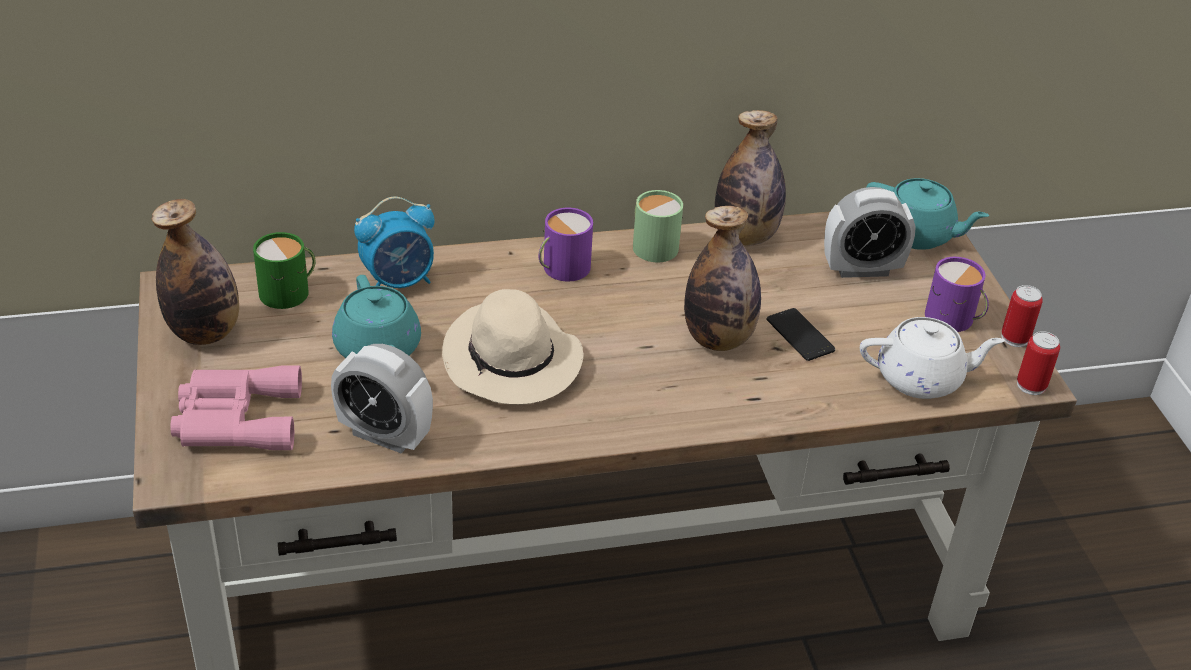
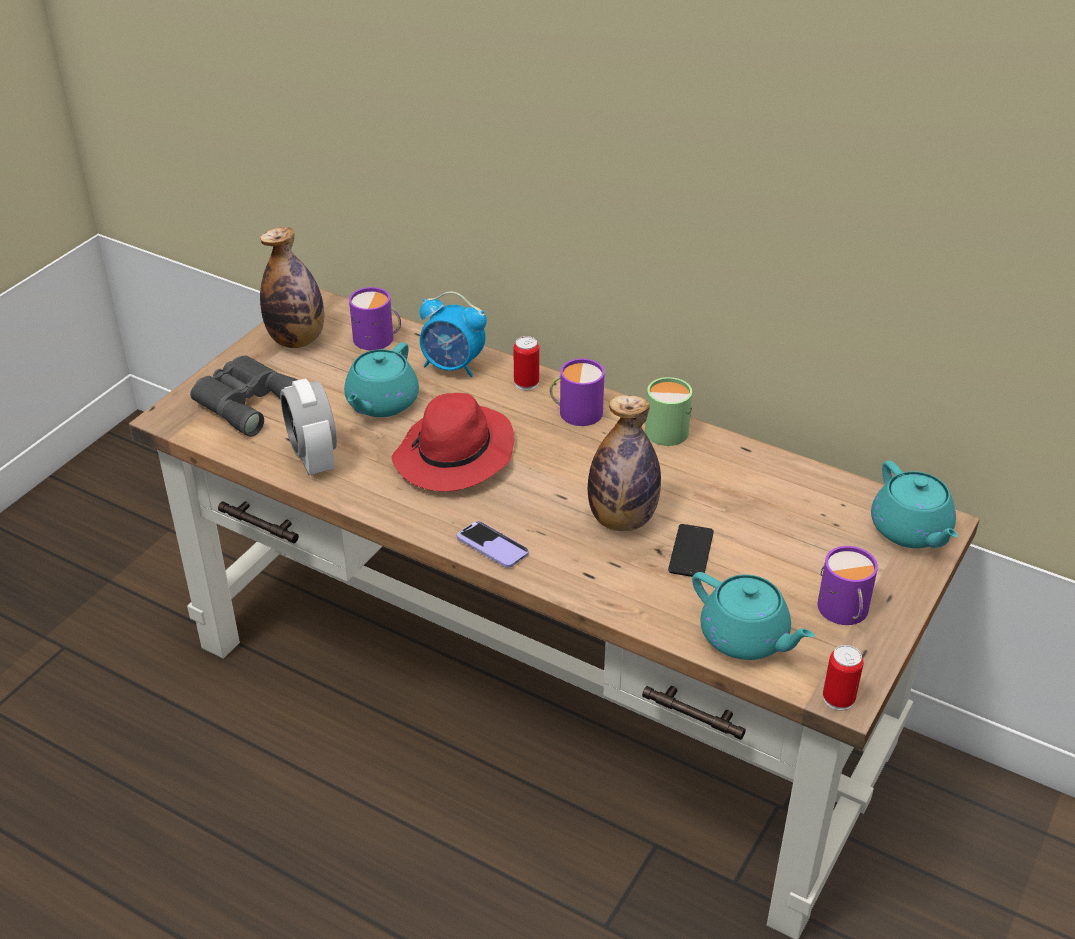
camera: 45 degrees right, 0 degrees up
(235, 418) = (246, 400): pink binoculars -> grey binoculars
(289, 292) = (377, 339): green mug -> purple mug
(513, 362) = (455, 456): beige hat -> red hat
(650, 420) = (492, 546): none -> phone
(745, 236) = (752, 458): bottle -> none
(861, 269) = (818, 531): alarm clock -> none
(921, 378) = (746, 638): white teapot -> turquoise teapot
(1015, 338) = (880, 656): can -> can (526, 383)

